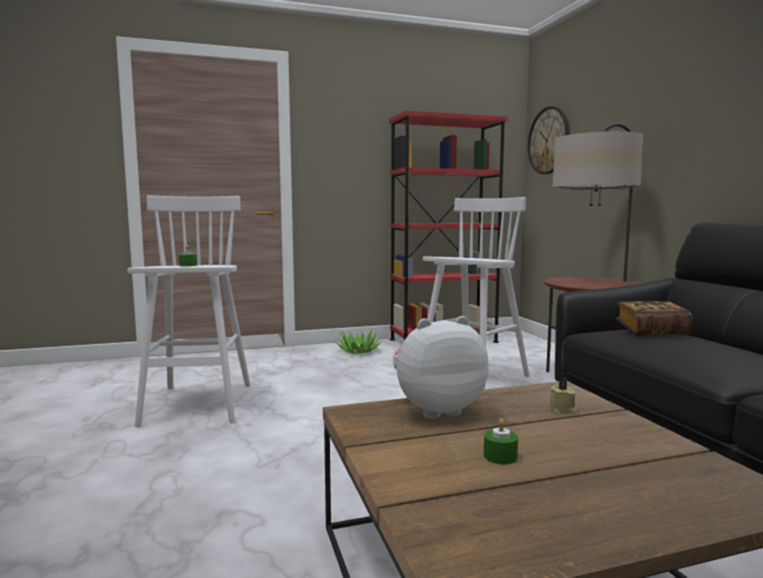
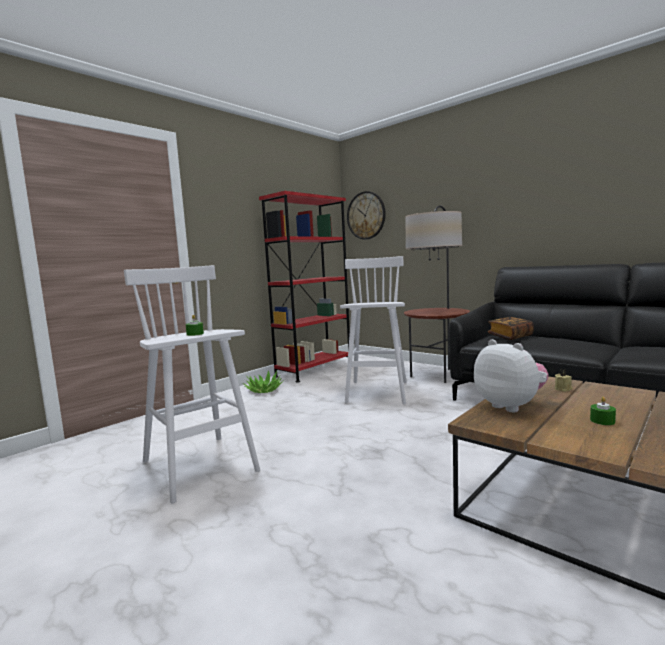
camera: 30 degrees left, 0 degrees up
(436, 409) = (510, 406): plush toy -> plush toy turned 105 degrees clockwise

